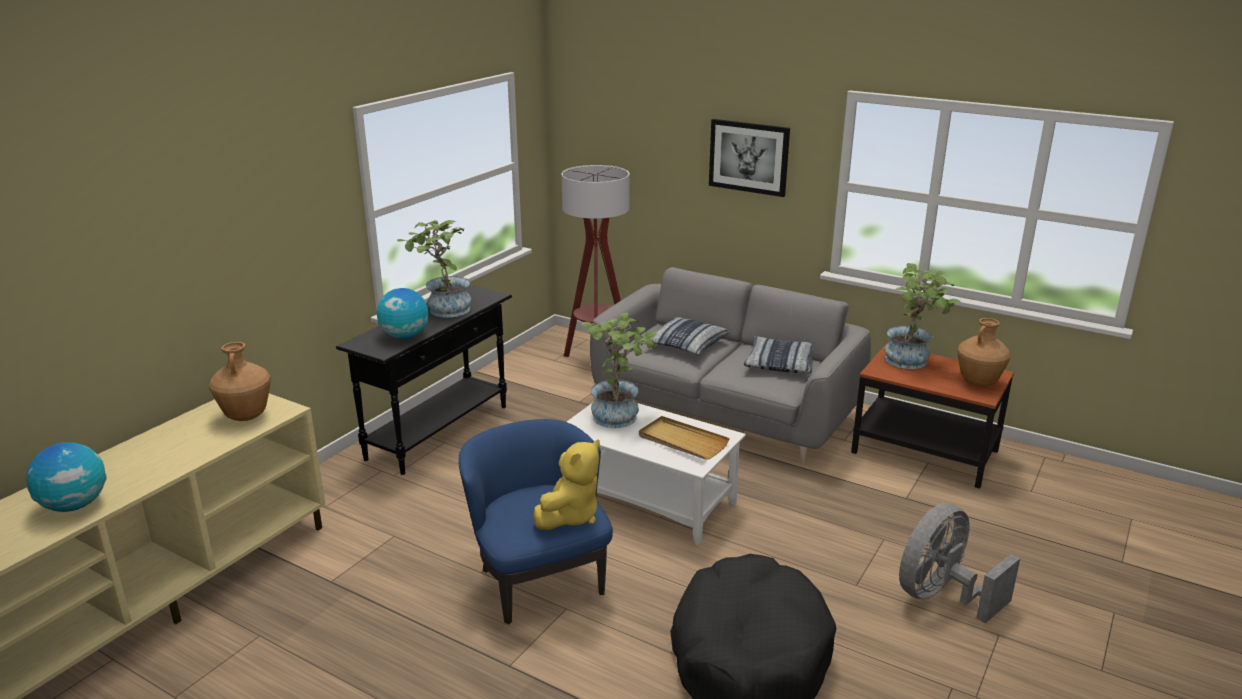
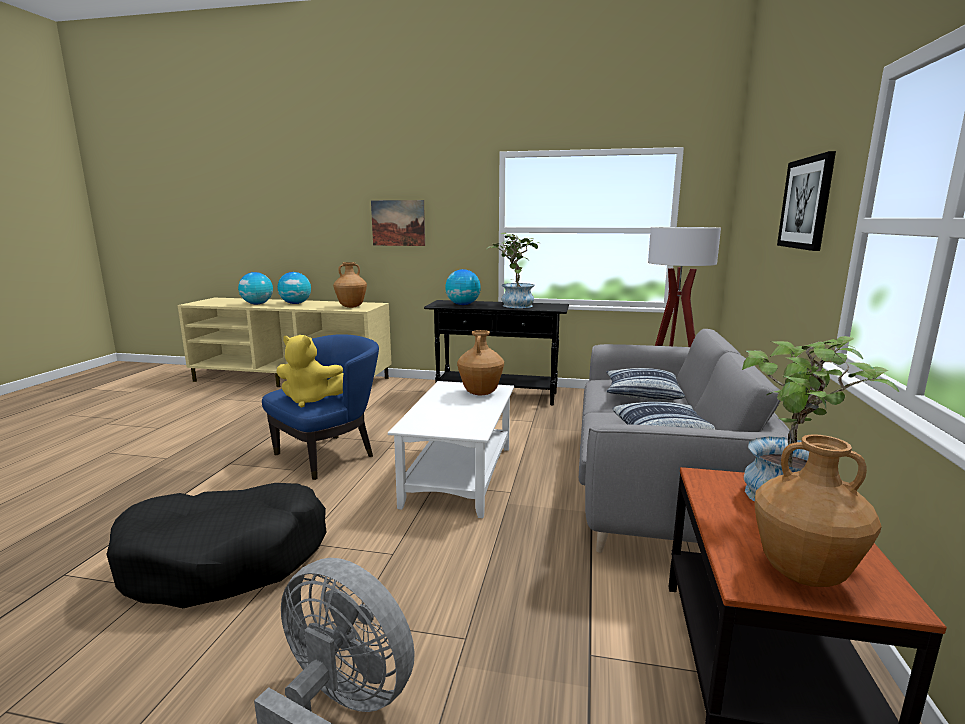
camera: 70 degrees right, 10 degrees down
(131, 464) = (295, 303): none -> globe
(237, 250) = (398, 223): none -> picture
(620, 414) = (480, 393): potted plant -> brown vase
(682, 441) = (450, 417): beige tray -> none

